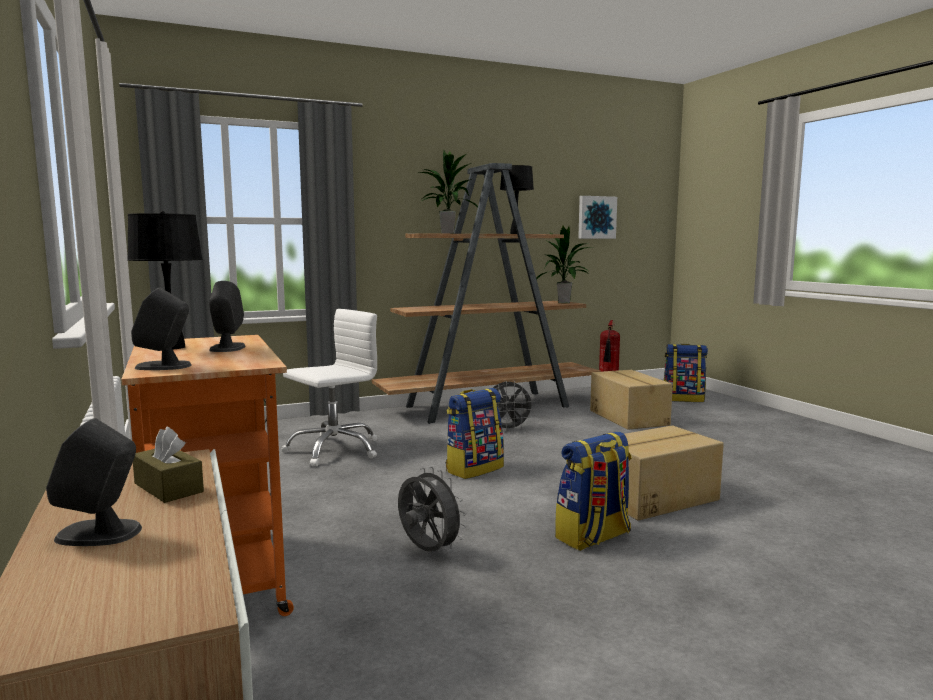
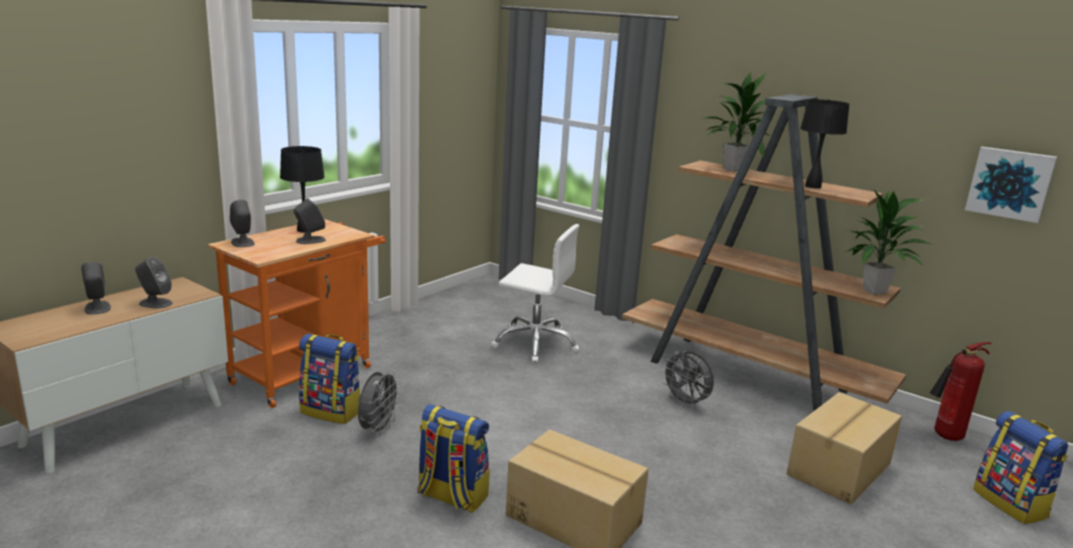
camera: 60 degrees right, 10 degrees up
(168, 488) = (155, 303): brown tissue box -> grey speaker
(474, 469) = (554, 410): backpack -> backpack (332, 411)

